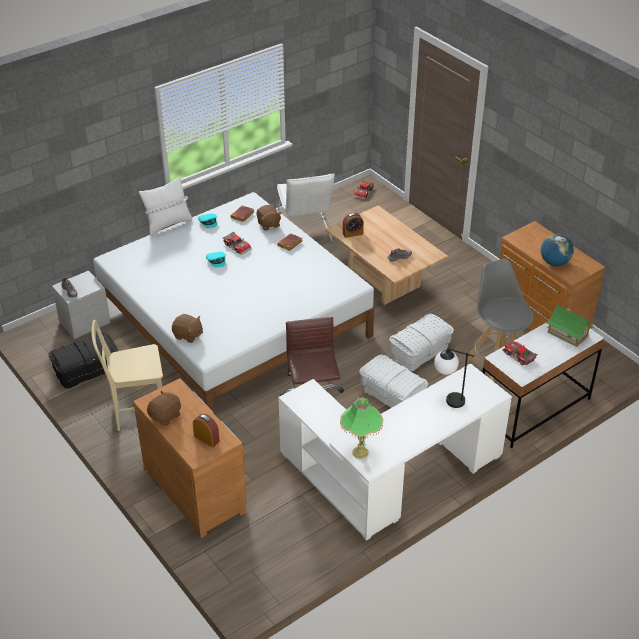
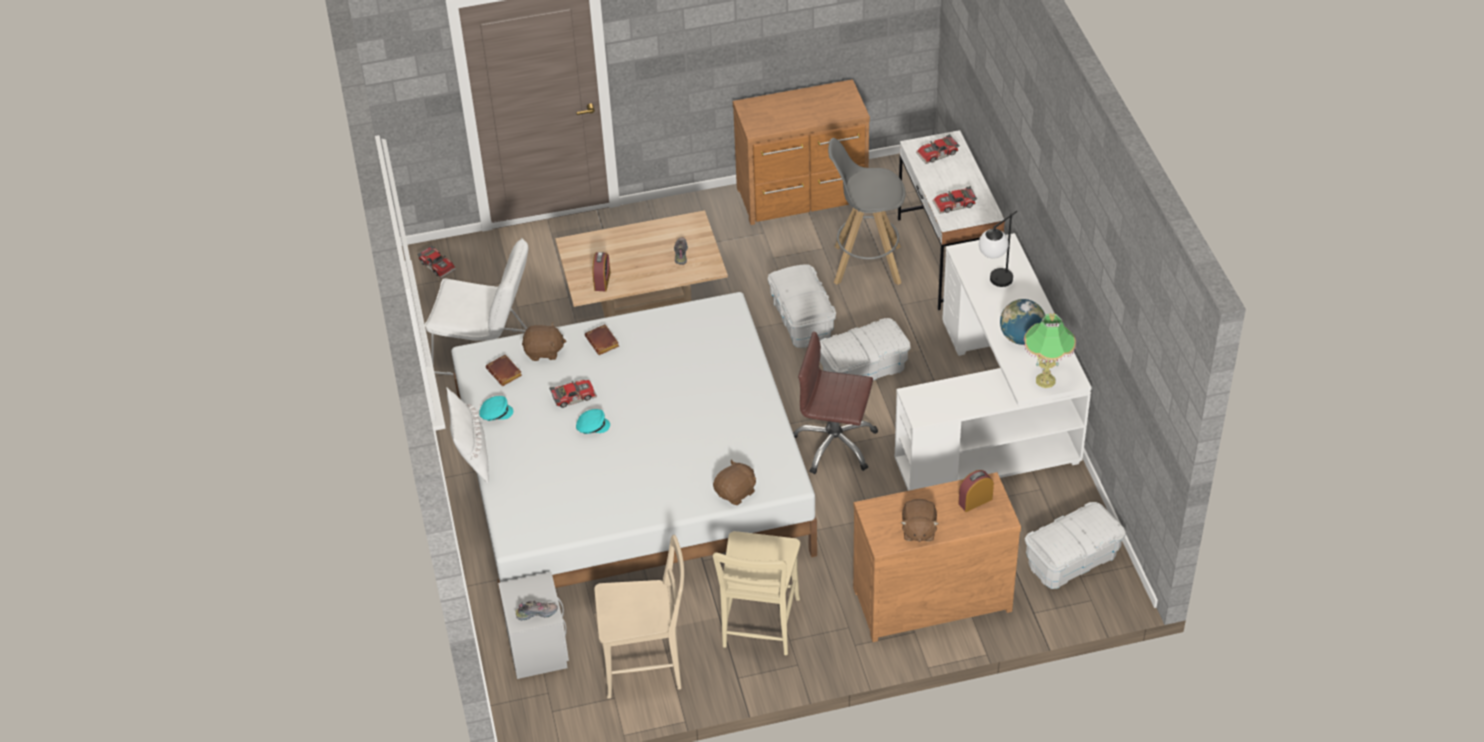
camera: 65 degrees left, 5 degrees up
(87, 371) = (647, 666): black storage box -> beige chair
(166, 416) = (918, 530): brown plush toy -> brown plush toy turned 150 degrees counterclockwise
(266, 561) = (1072, 560): none -> white storage box
(554, 262) = (822, 114): globe -> globe (1021, 338)
(567, 333) = (938, 154): toy house -> toy car

